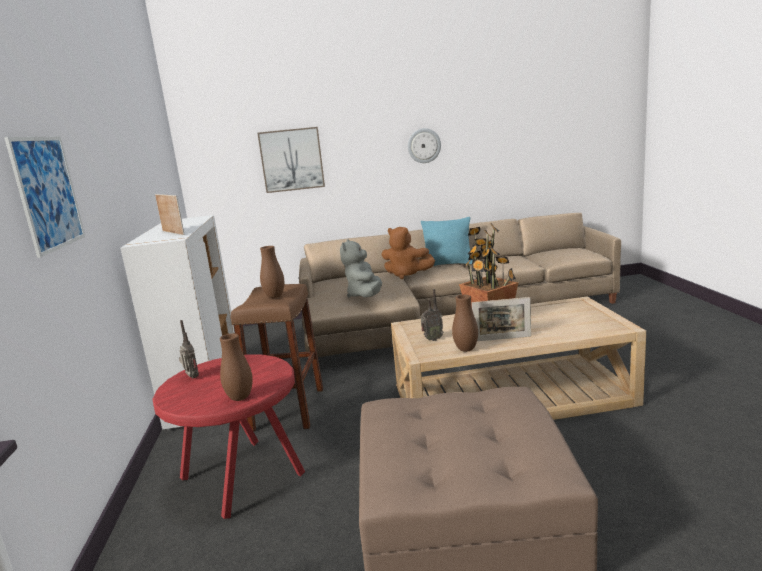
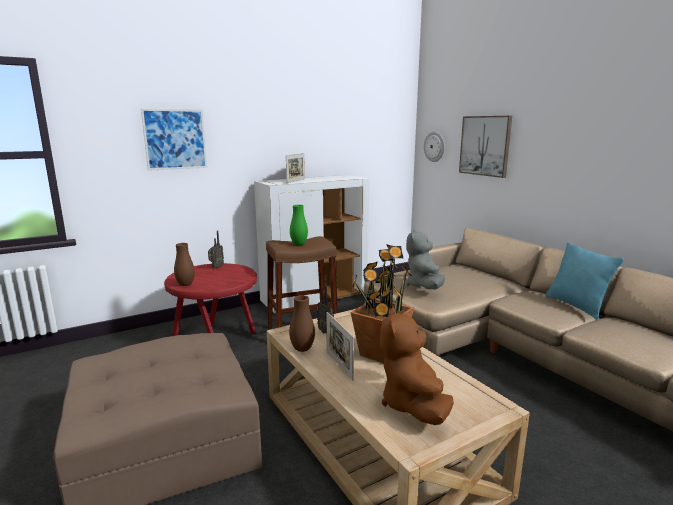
camera: 65 degrees right, 0 degrees up
(274, 296) = (299, 244): brown vase -> green vase
(365, 296) = (424, 286): grey plush toy -> grey plush toy turned 60 degrees counterclockwise
(406, 275) = (514, 293): brown plush toy -> brown plush toy (412, 405)
(424, 145) = (622, 152): wall clock -> wall clock (434, 146)

